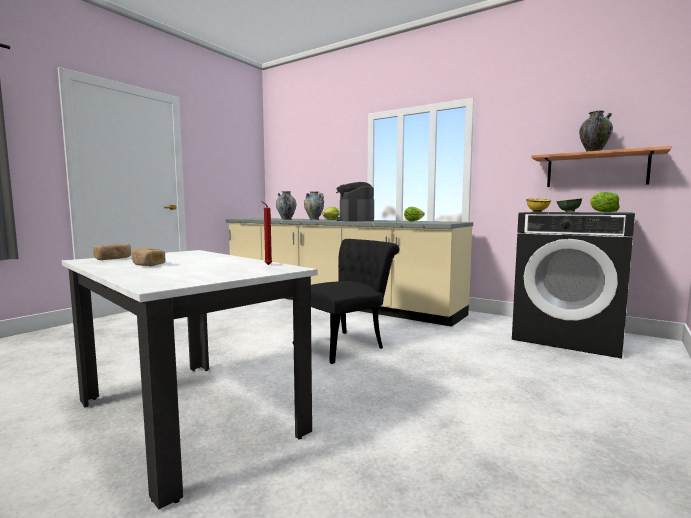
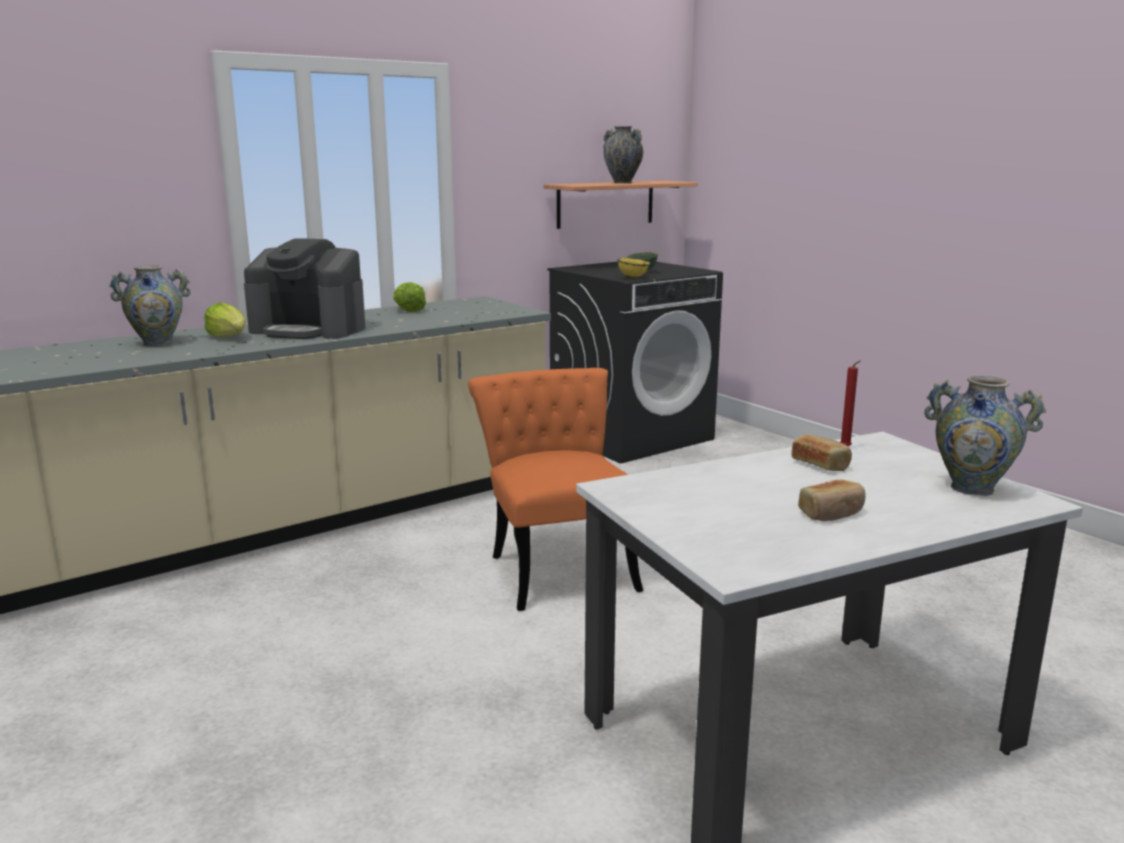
camera: 70 degrees left, 10 degrees up
(113, 258) = (721, 545): bread -> bread (820, 464)
(286, 219) = (113, 360): vase -> vase (972, 488)
(346, 344) = (557, 566): black chair -> orange chair
(602, 212) = (666, 268): lettuce -> none

